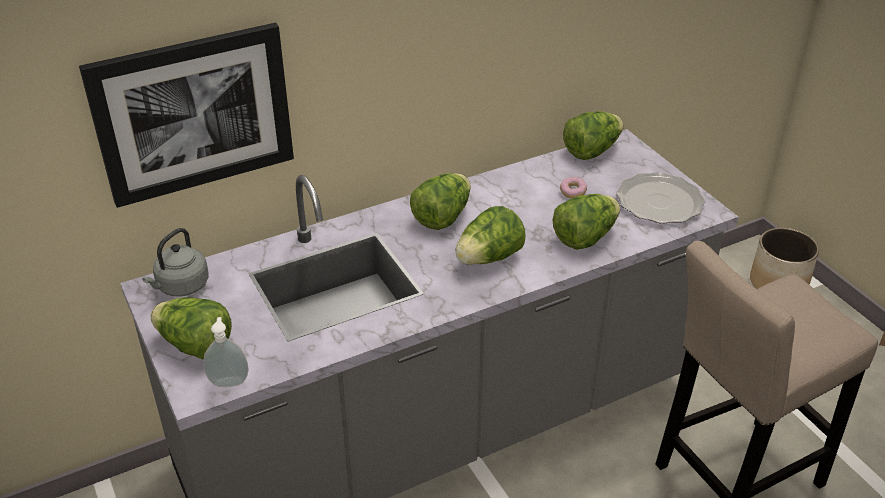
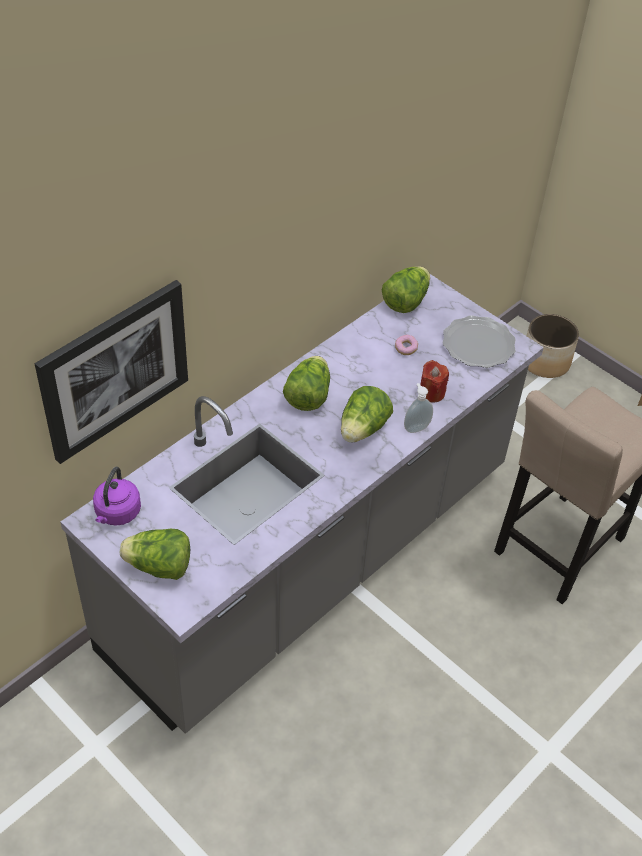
camera: 20 degrees left, 10 degrees up
(181, 287) = (117, 513): grey kettle -> purple kettle
(229, 381) = (204, 592): soap dispenser -> soap dispenser (416, 427)
(585, 237) = (431, 393): lettuce -> red candle

